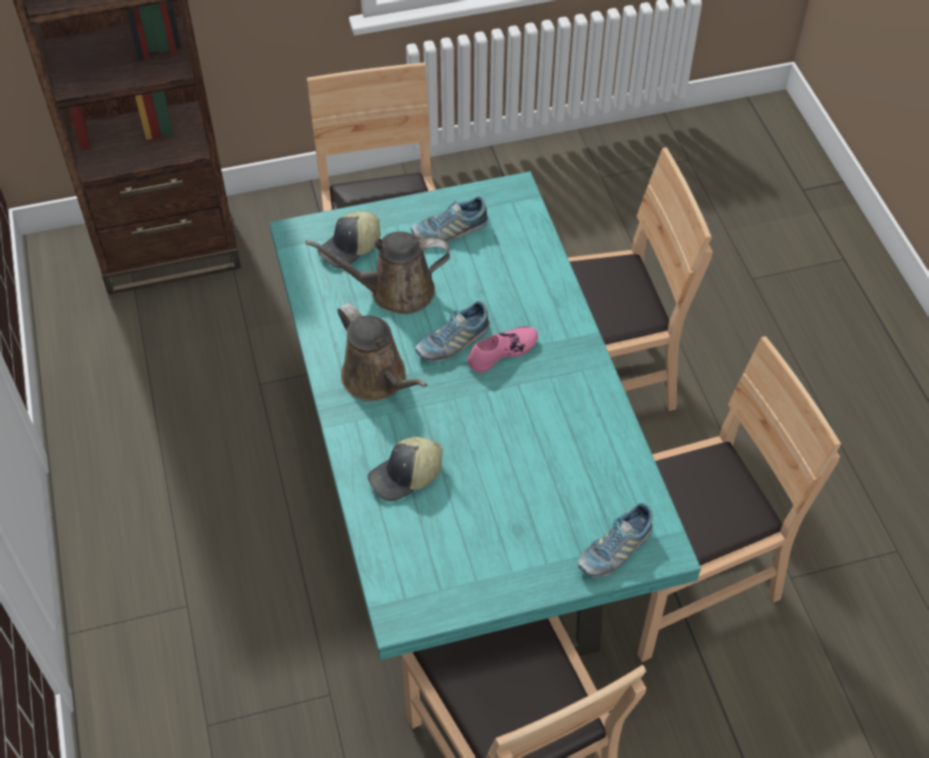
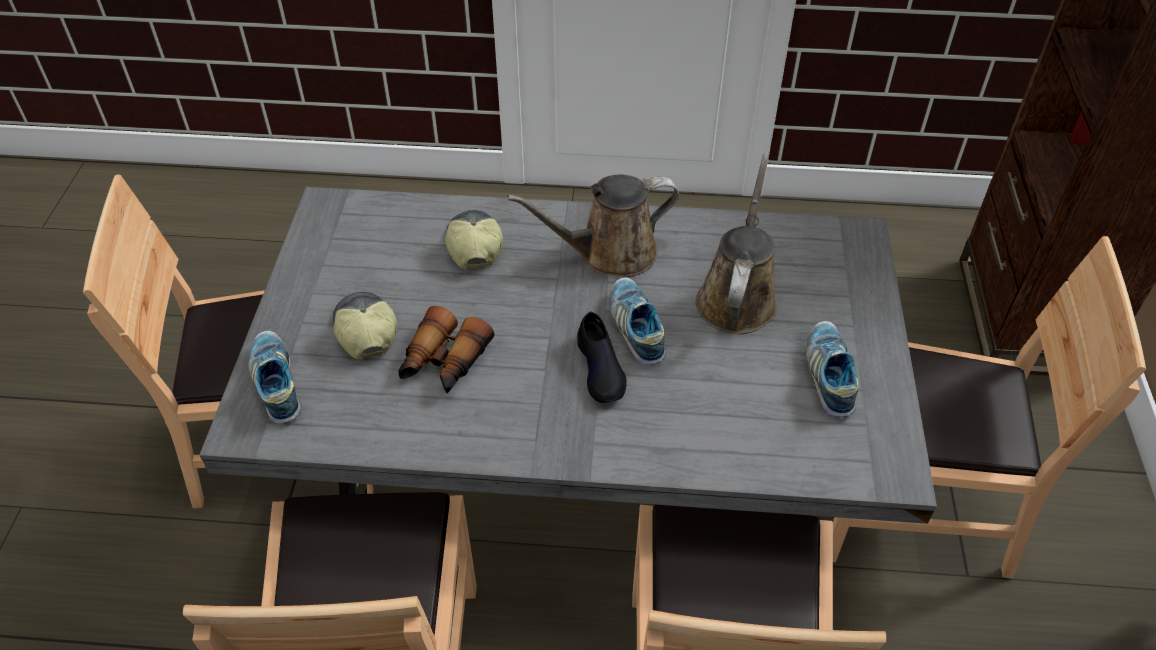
camera: 110 degrees right, 5 degrees down
(350, 248) = (822, 275): cap -> cap (364, 331)
(466, 508) = (574, 490): turquoise dining table -> grey dining table
(502, 352) = (601, 369): pink shoe -> black shoe
(542, 448) = (443, 363): none -> binoculars

